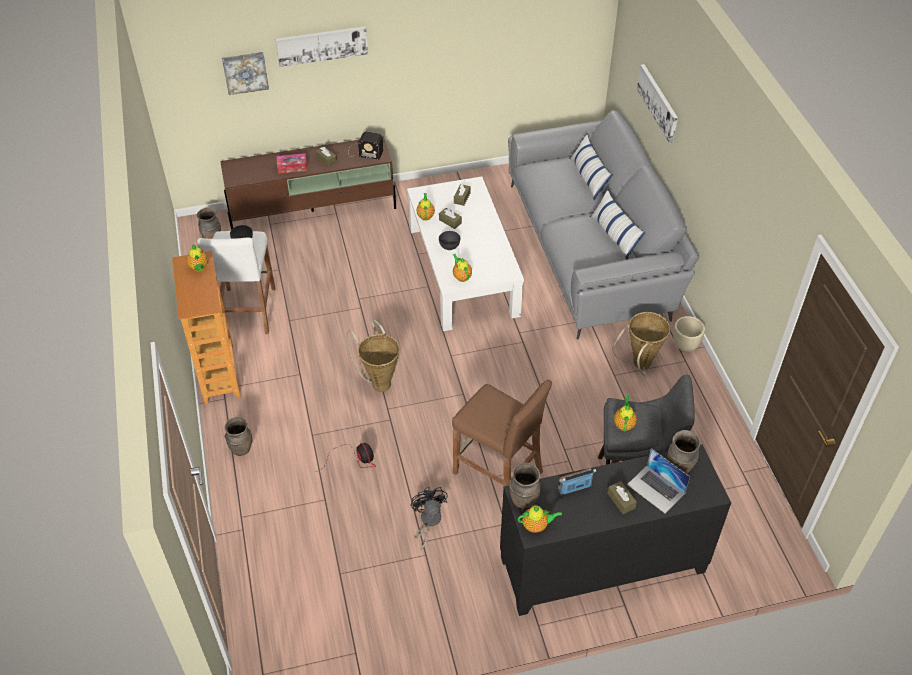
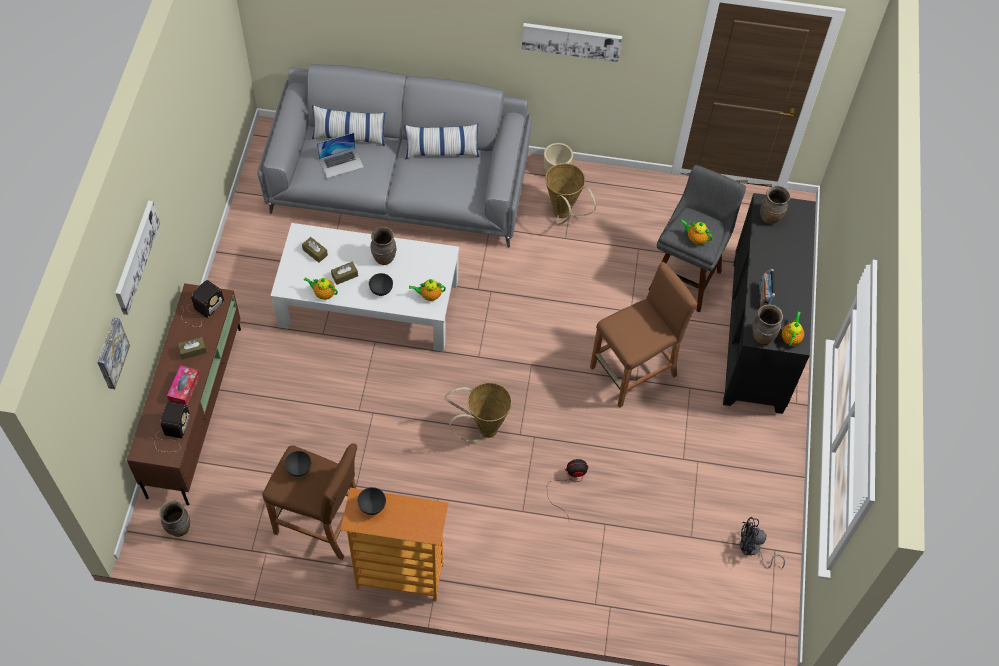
camera: 70 degrees left, 10 degrees up
(199, 268) = (372, 506): teapot -> grey bowl
(241, 448) = (511, 581): brown vase -> brown vase (384, 258)
(247, 310) = (320, 522): white stool -> brown stool
(251, 174) = (172, 433): none -> radio
(428, 522) = (664, 446): black fan -> black fan (753, 550)
(621, 501) = (788, 270): brown tissue box -> none
(656, 489) = (785, 242): laptop -> laptop (341, 163)
(658, 102) = (377, 22): picture -> picture (571, 40)

